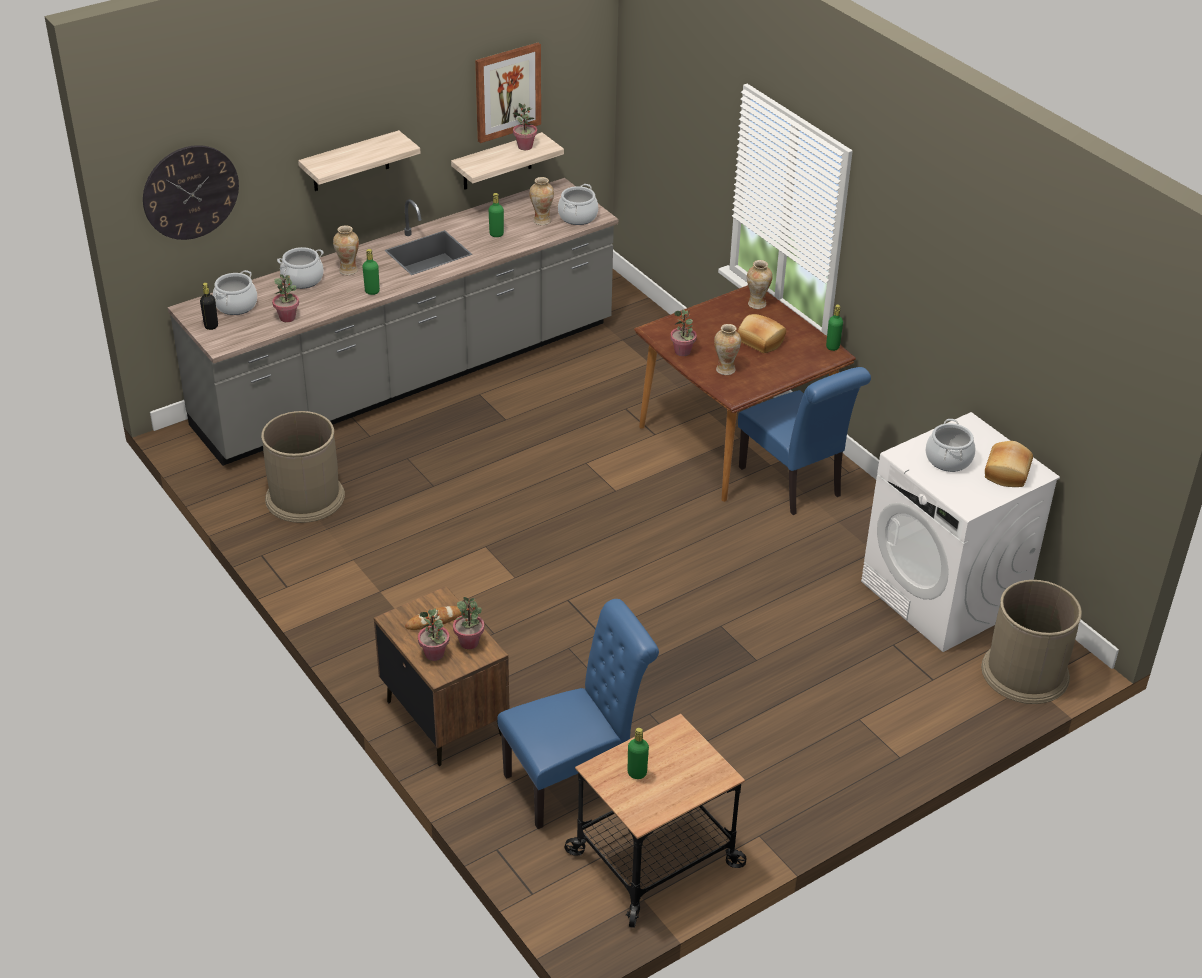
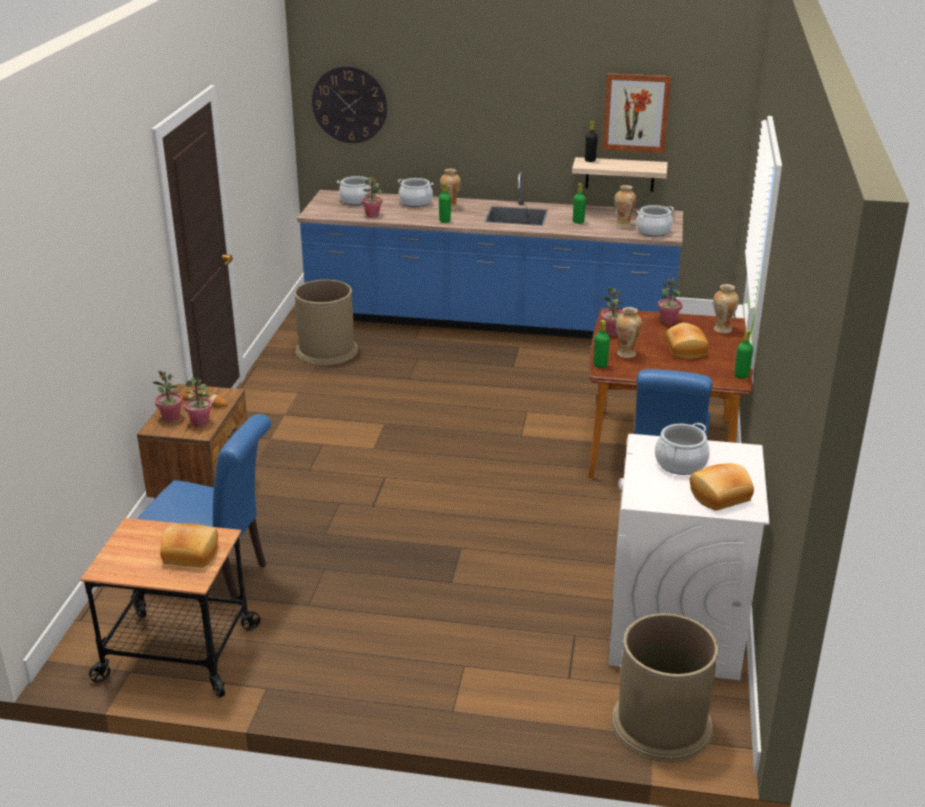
camera: 45 degrees right, 10 degrees down
(211, 326) = (325, 204): black bottle -> black bottle (590, 160)
(350, 162) = (483, 126): shelf -> none
(408, 376) = (490, 320): grey counter -> blue counter
(525, 147) = (639, 164): potted plant -> potted plant (668, 321)
(637, 773) = (150, 544): green bottle -> green bottle (600, 365)
(681, 758) = (191, 553): none -> bread

